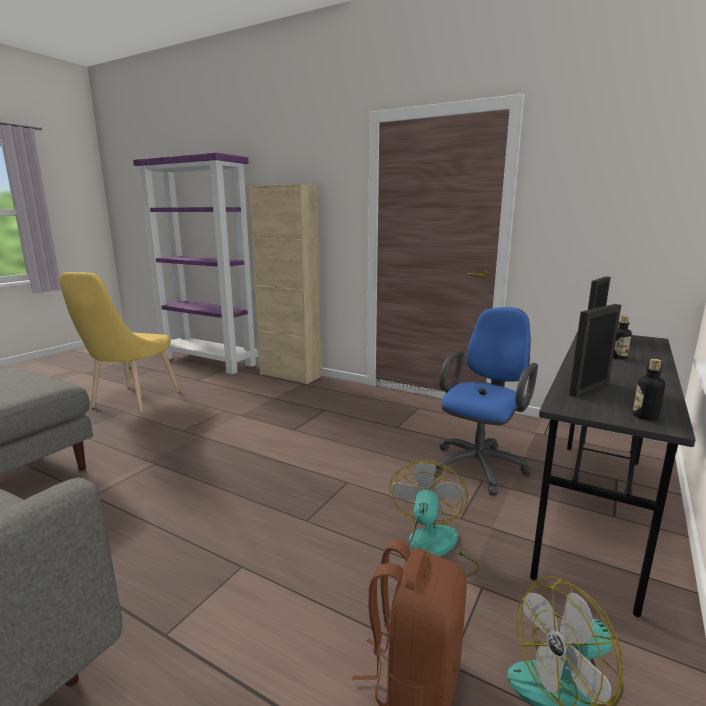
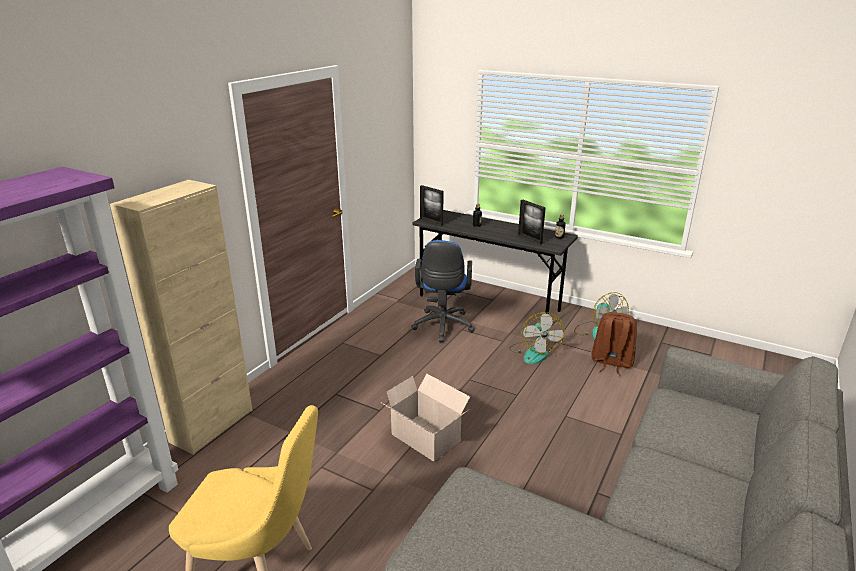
camera: 90 degrees left, 10 degrees up
(238, 453) = (426, 439): none -> cardboard box
(432, 551) = (534, 352): fan -> fan turned 105 degrees counterclockwise
(480, 465) = (442, 327): blue office chair -> blue office chair turned 120 degrees counterclockwise

